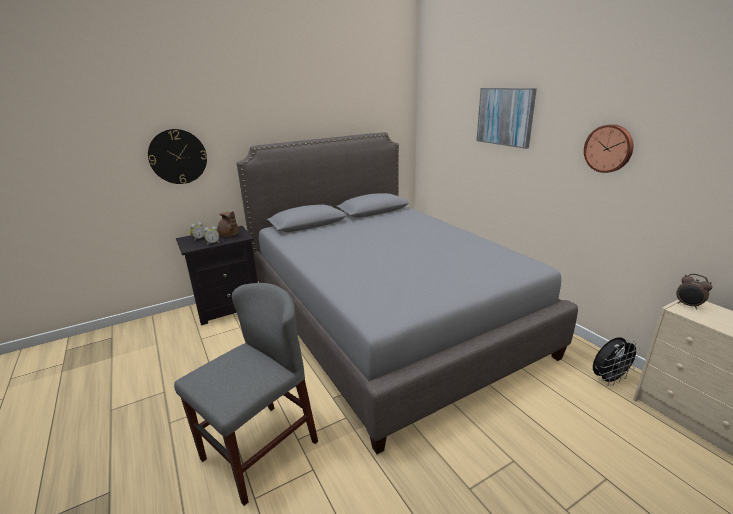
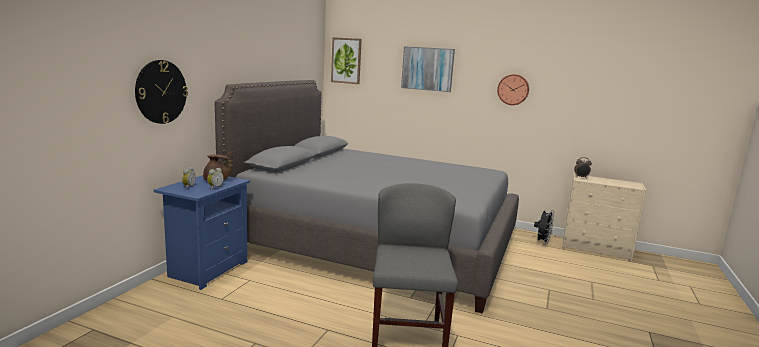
camera: 40 degrees left, 10 degrees down
(228, 307) = (207, 269): black nightstand -> blue nightstand
(432, 107) = (346, 60): none -> picture

